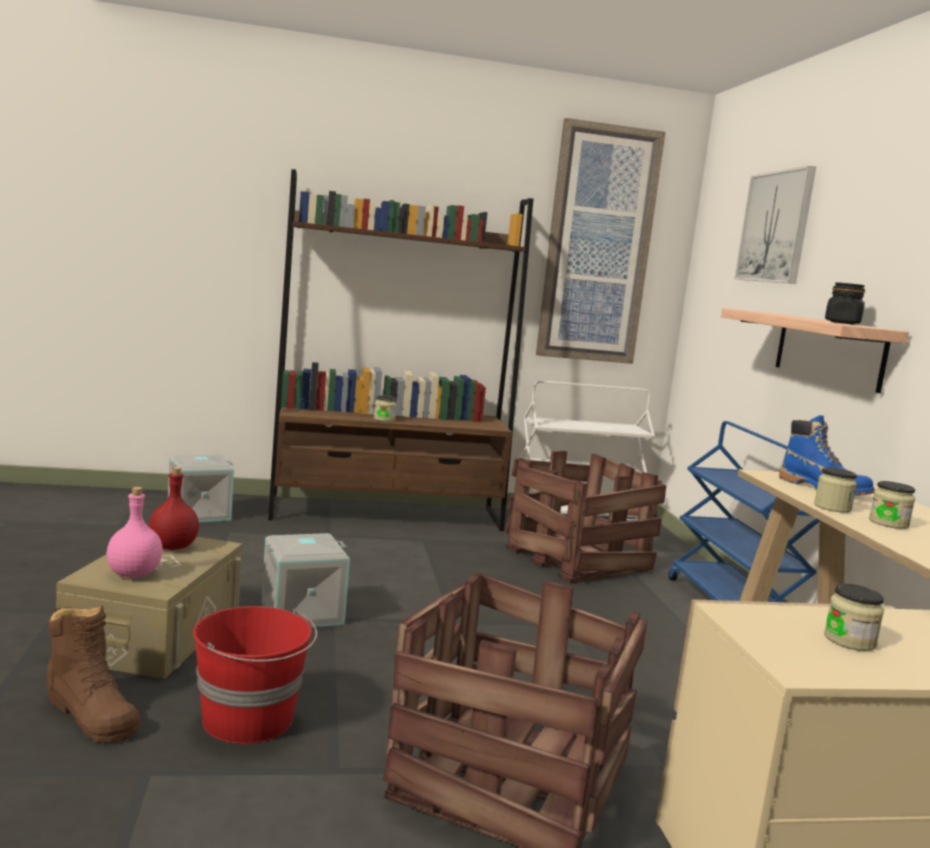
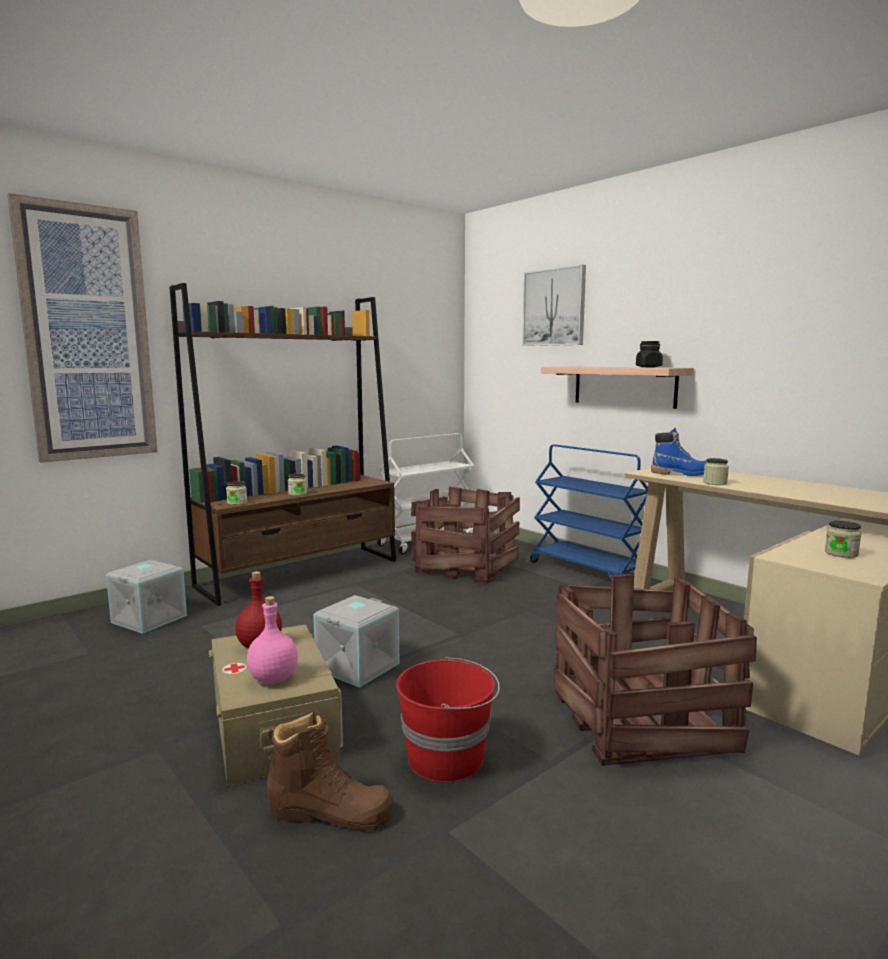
camera: 30 degrees left, 0 degrees up
(598, 245) = (408, 330): picture -> picture (87, 334)
(888, 523) = (752, 485): jar -> jar (237, 503)

